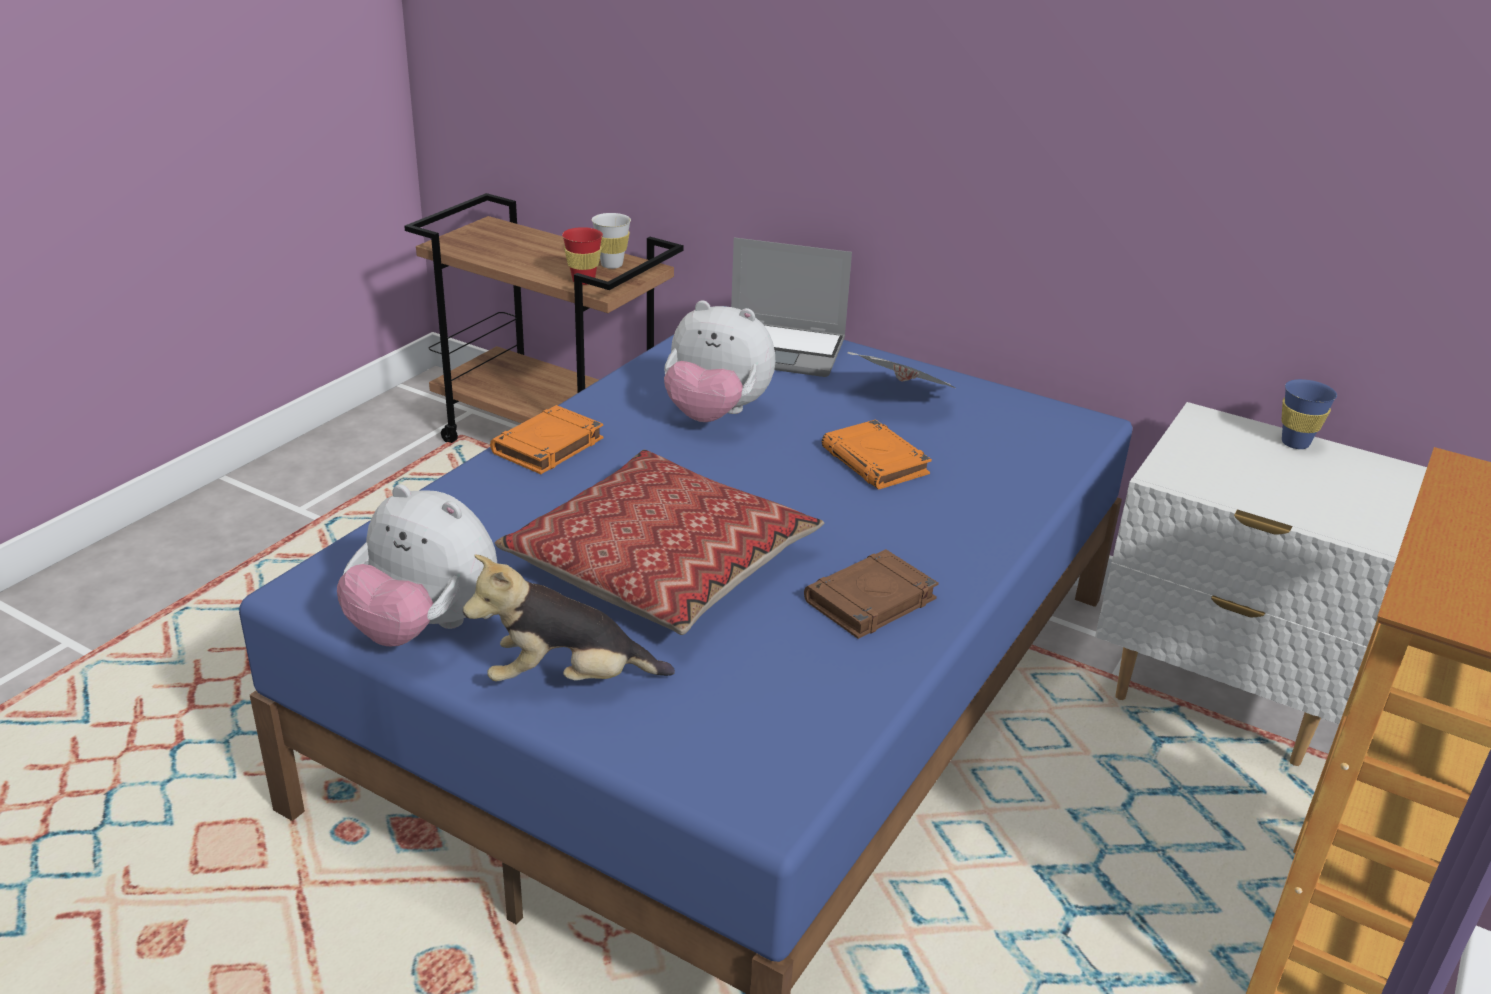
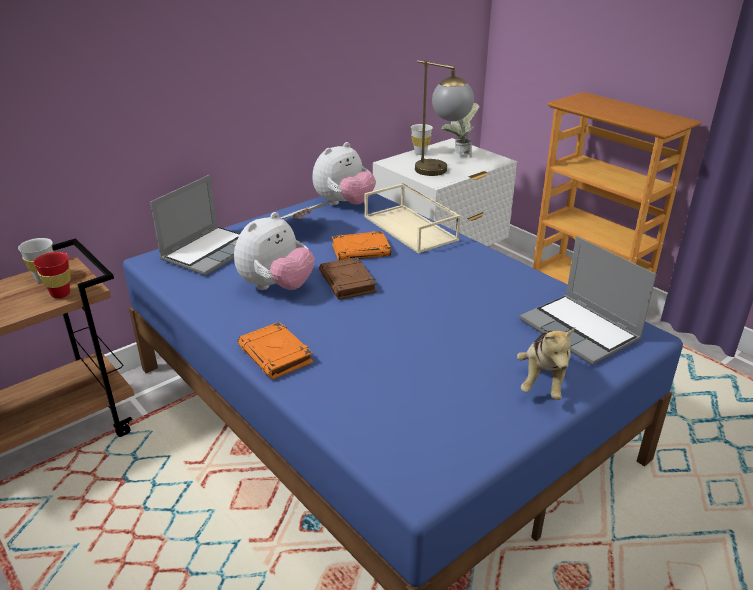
camera: 70 degrees left, 0 degrees up
(424, 628) = (481, 432): plush toy -> plush toy (344, 204)
(662, 563) = (436, 332): pillow -> none
(743, 717) = (581, 331): none -> laptop
(869, 601) = (491, 278): brown book -> brown book (348, 283)
(997, 497) = (411, 228): none -> beige tray
(1220, 476) = (441, 172): none -> table lamp
(1295, 443) = (420, 153): blue cup -> white cup
(1334, 488) = (459, 156): none -> potted plant

